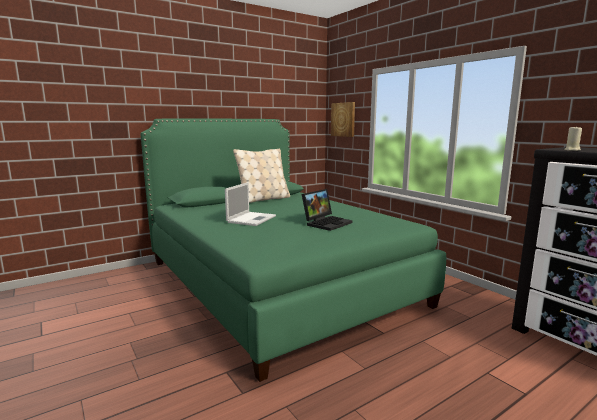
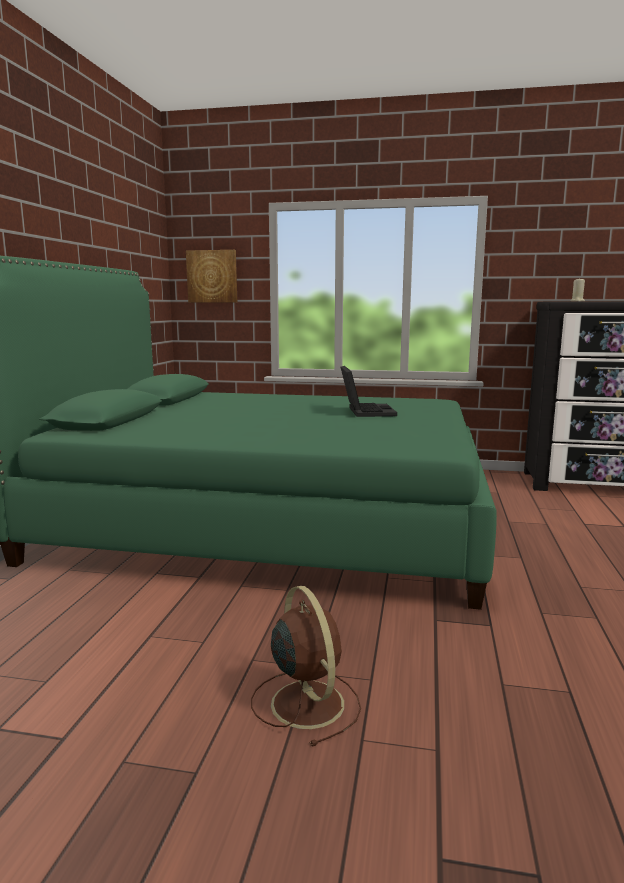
camera: 45 degrees left, 0 degrees up
(103, 371) = (306, 702): none -> brown fan
(252, 219) = (272, 422): laptop -> none
(263, 199) = (183, 404): beige pillow -> none

